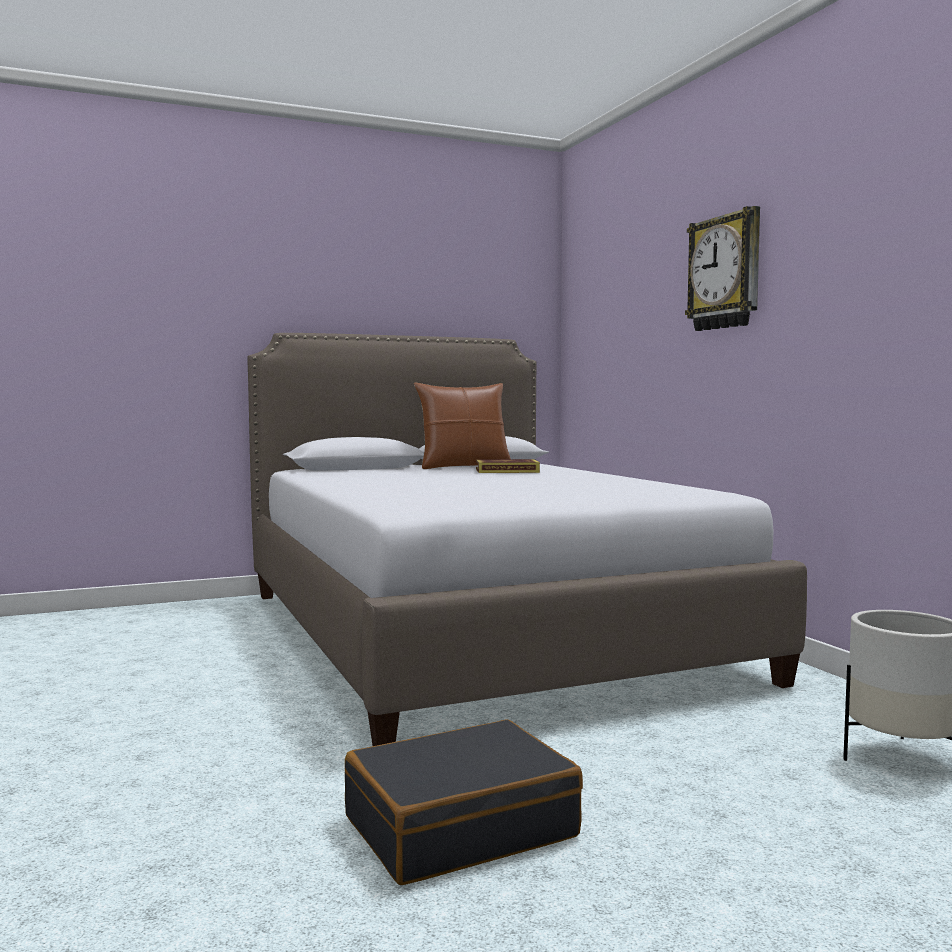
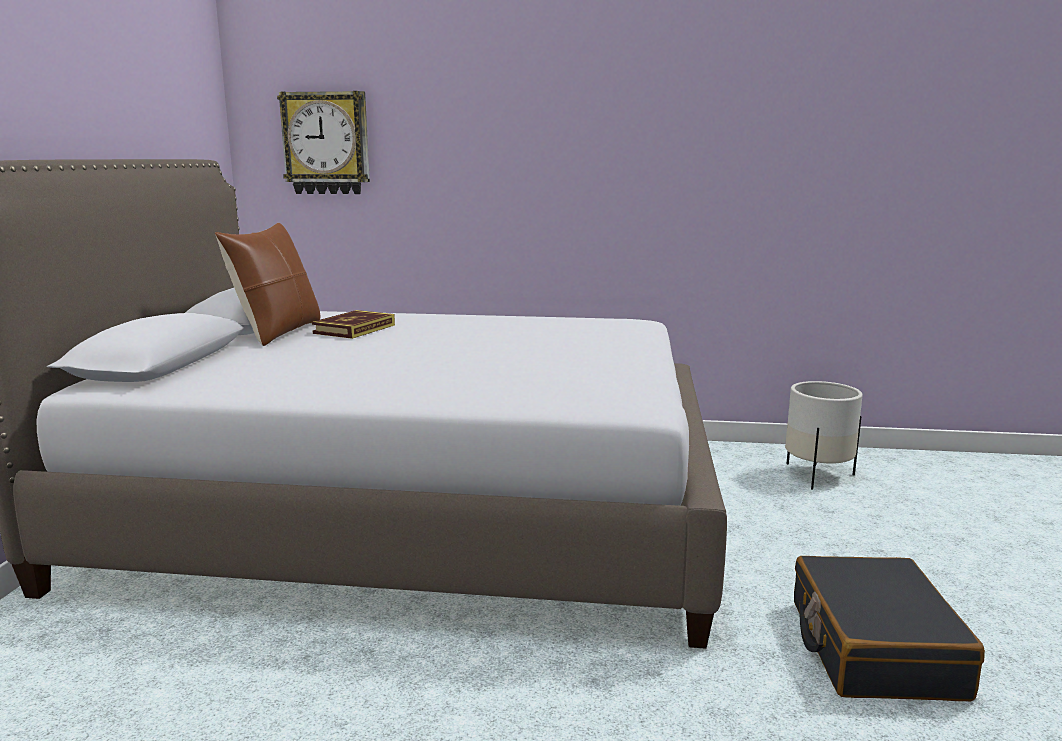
camera: 60 degrees left, 10 degrees up
(725, 272) = (533, 114): wall clock -> wall clock (326, 143)

